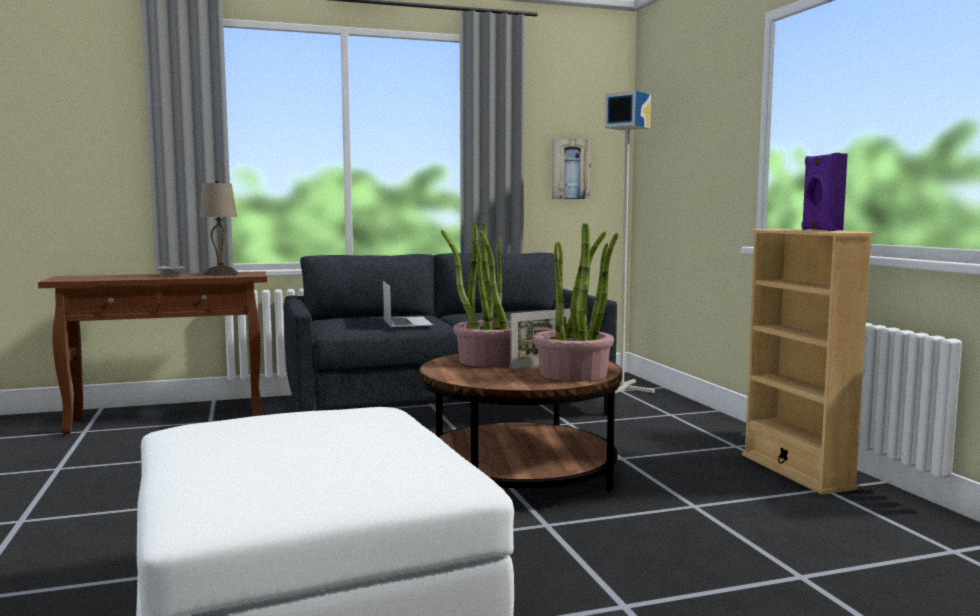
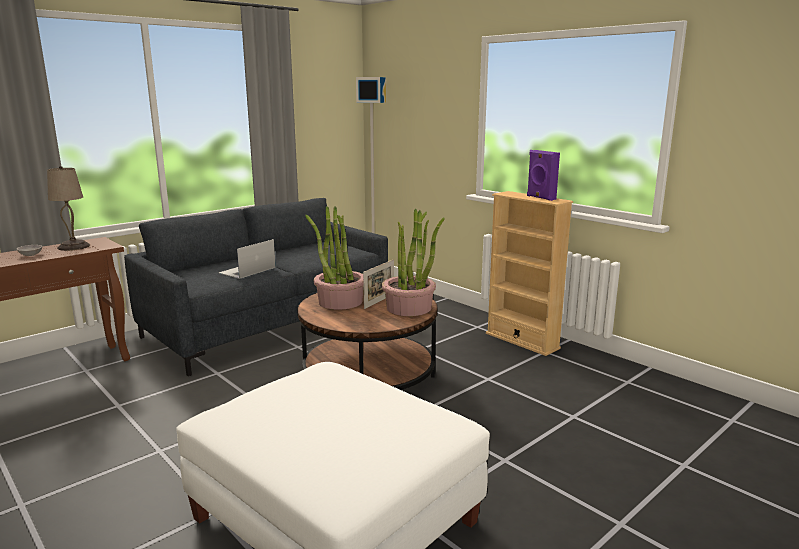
camera: 25 degrees left, 10 degrees up
(407, 321) = (247, 270): laptop -> laptop turned 105 degrees counterclockwise
(570, 169) = (323, 129): picture -> none

